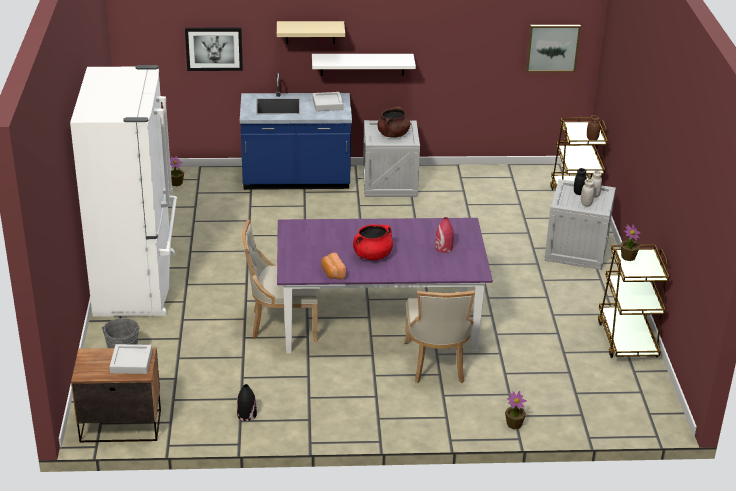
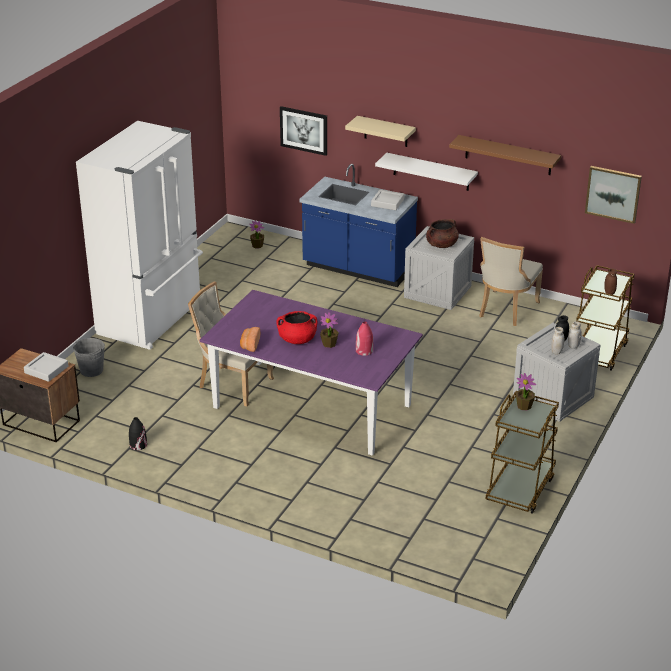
camera: 30 degrees right, 0 degrees up
(436, 364) = (326, 455): beige chair -> beige chair (506, 310)
(445, 31) = (508, 155): none -> brown shelf
(514, 424) = (343, 525): potted plant -> potted plant (329, 344)

